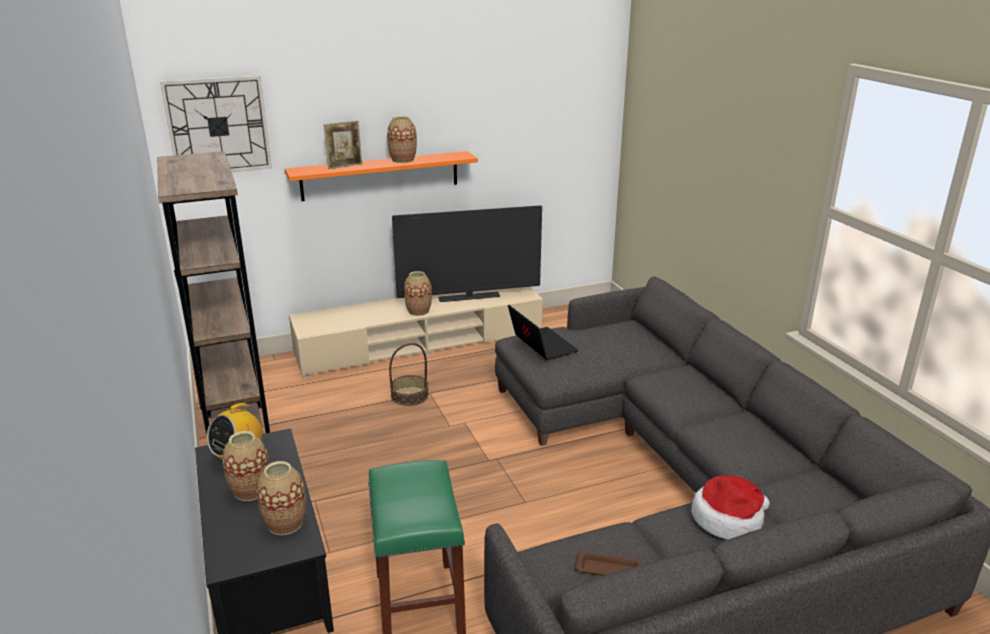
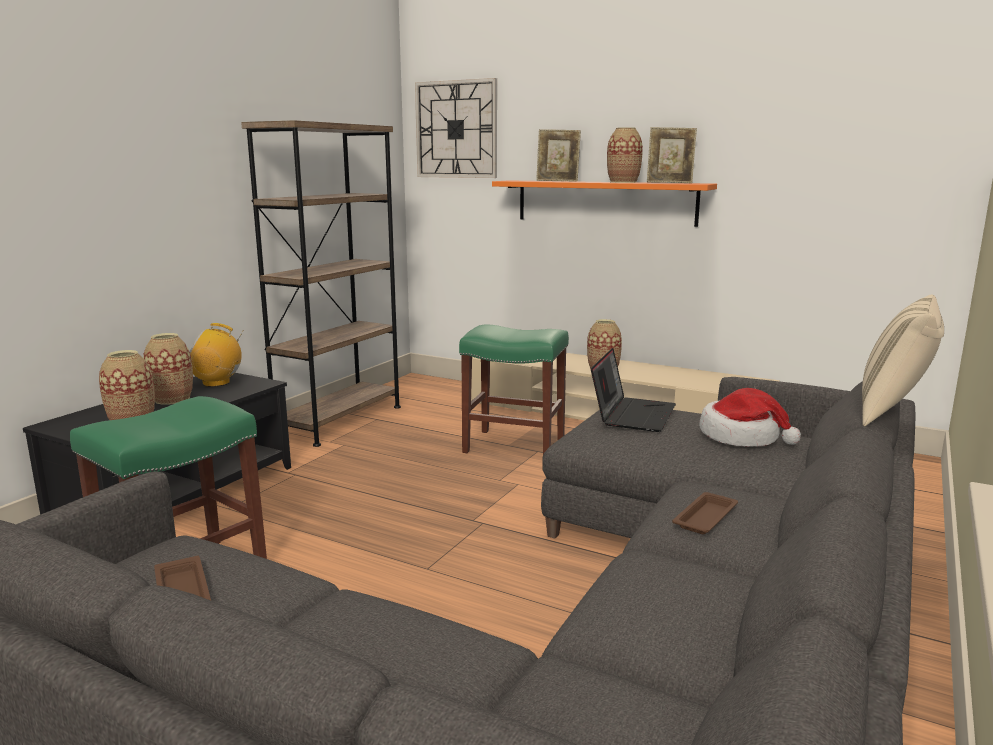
camera: 50 degrees right, 10 degrees down
(409, 395) = (515, 446): basket -> green stool
(439, 156) = (669, 183): none -> picture frame
(469, 297) = (679, 376): television -> none
(684, 393) = (706, 517): none -> brown tray
(703, 302) = (893, 412): none -> beige pillow
(728, 519) = (409, 652): hat -> hat (741, 436)

